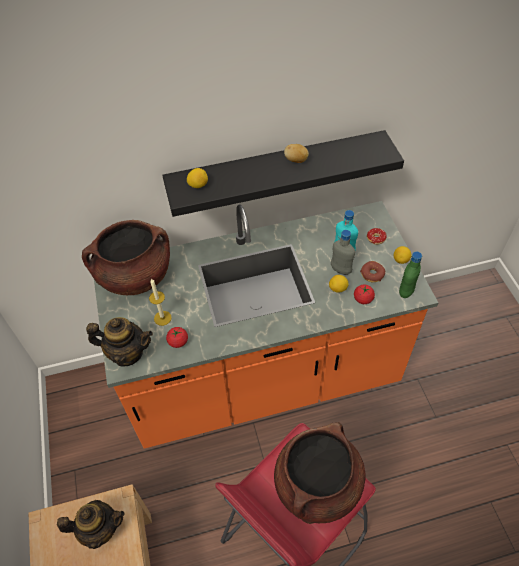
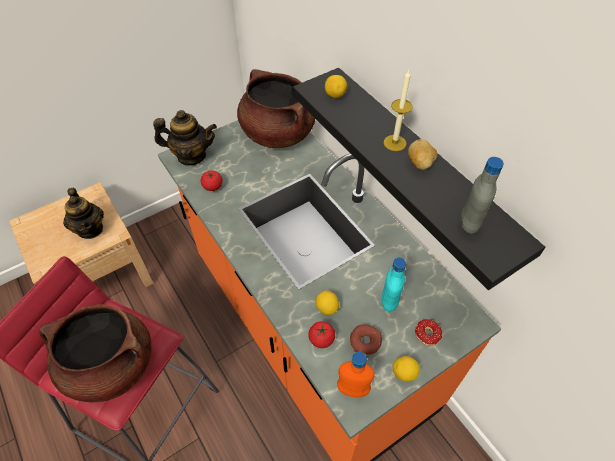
camera: 70 degrees right, 0 degrees up
(127, 353) = (191, 156): teapot -> teapot turned 75 degrees counterclockwise
(162, 318) = (236, 167): candle -> candle (394, 143)
(340, 270) = (357, 304): grey bottle -> grey bottle (469, 223)
(406, 291) = (353, 389): green bottle -> orange bottle

